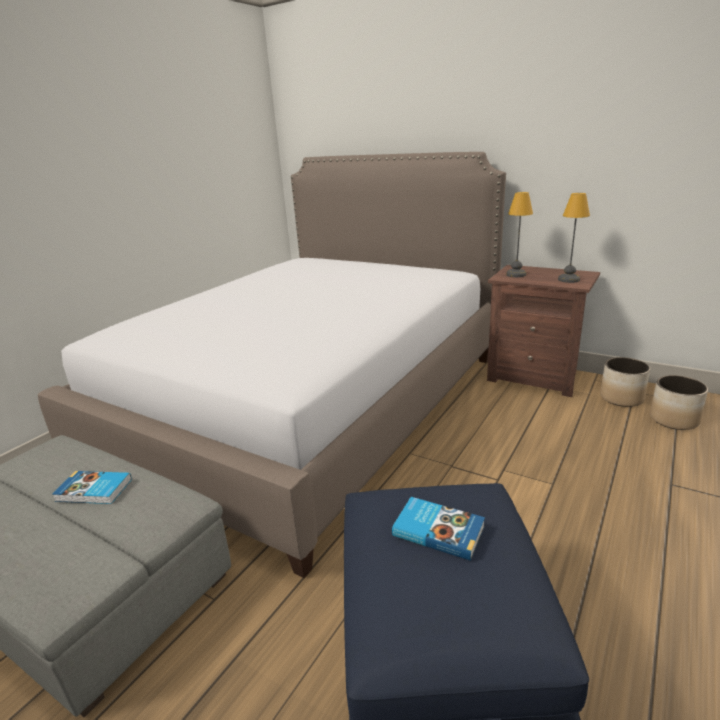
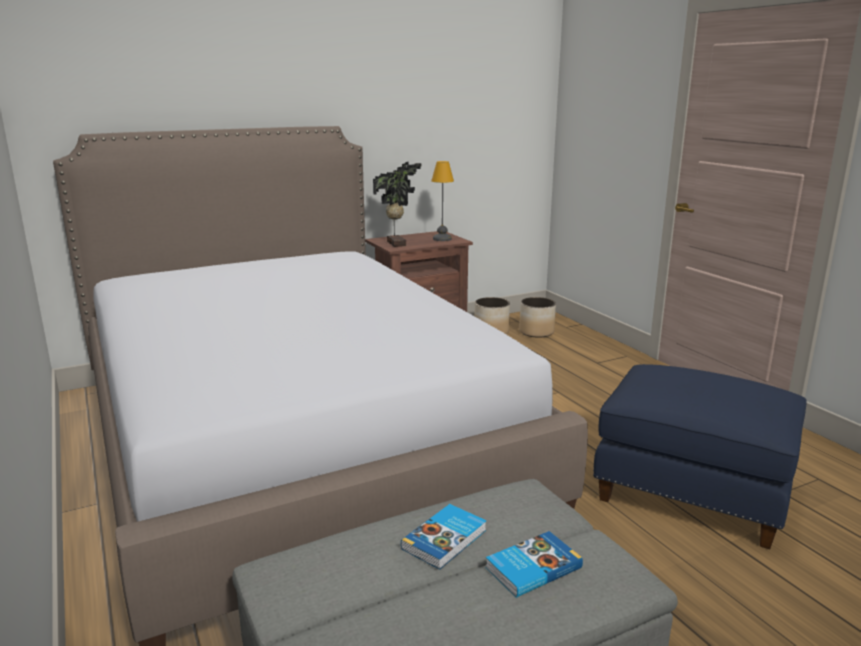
camera: 60 degrees left, 5 degrees down
(438, 530) = (692, 382): book -> book (532, 567)
(516, 274) = (398, 243): table lamp -> potted plant

